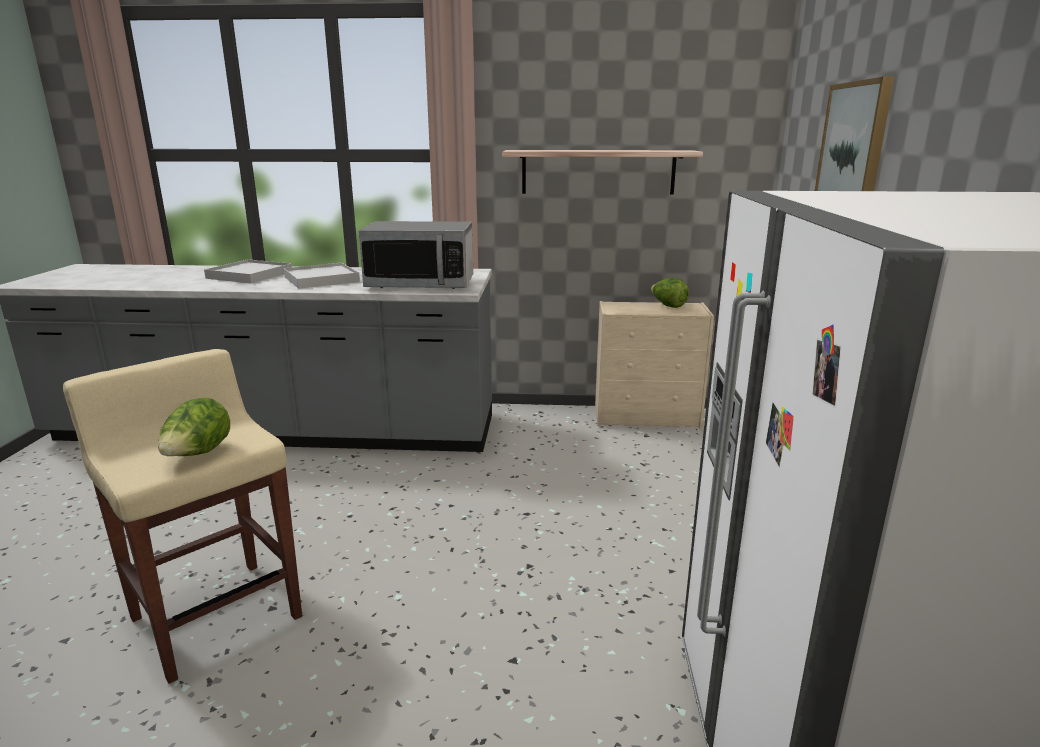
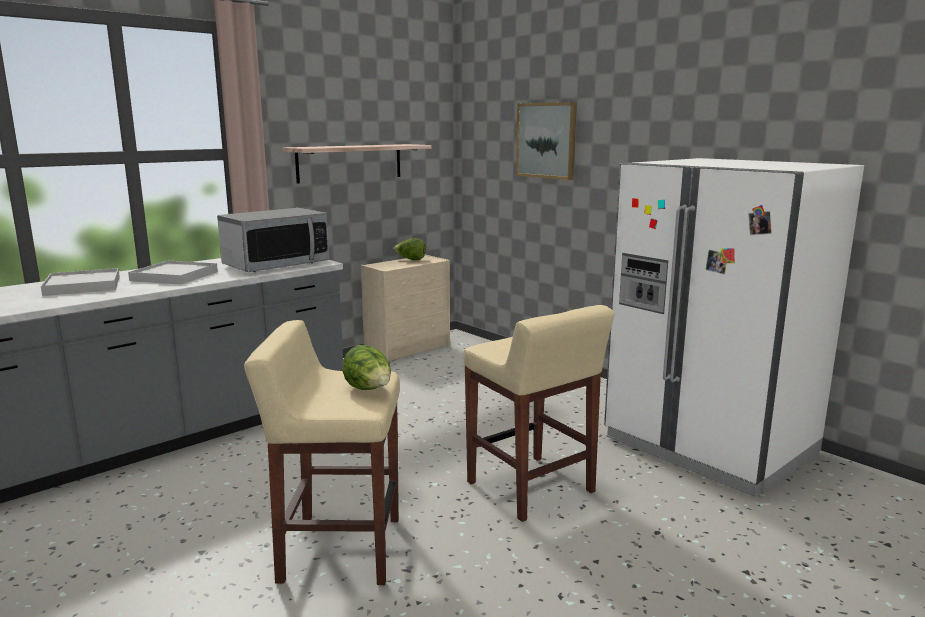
camera: 45 degrees left, 5 degrees down
(470, 670) = (531, 488): none -> beige stool

